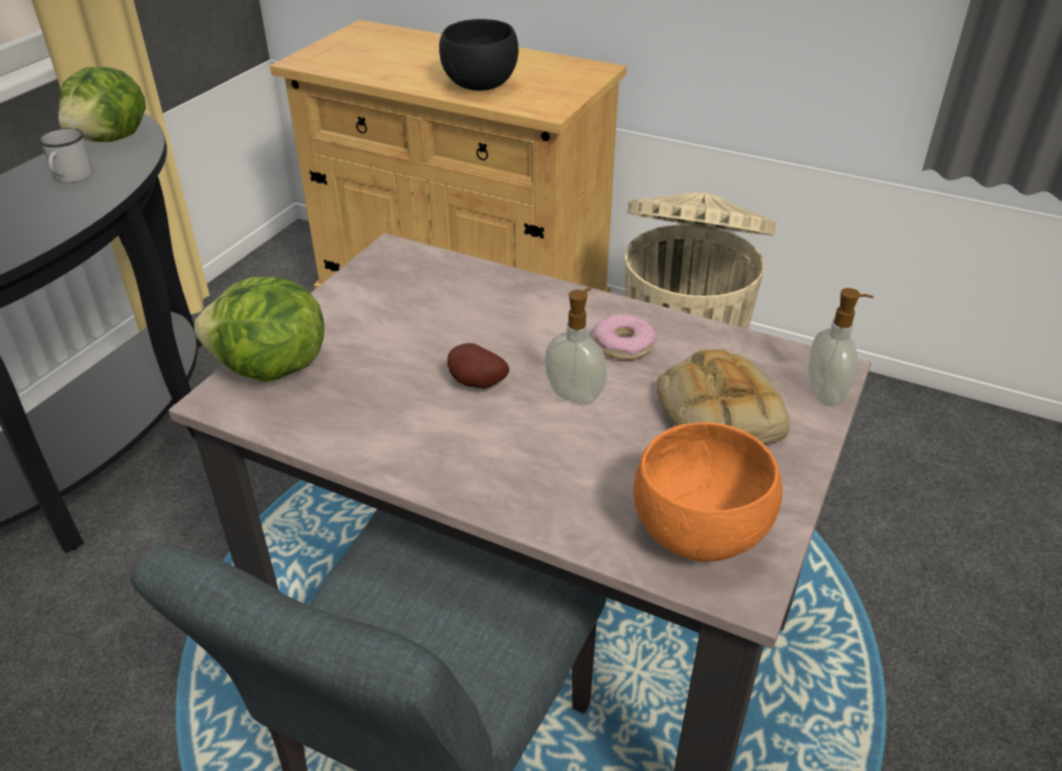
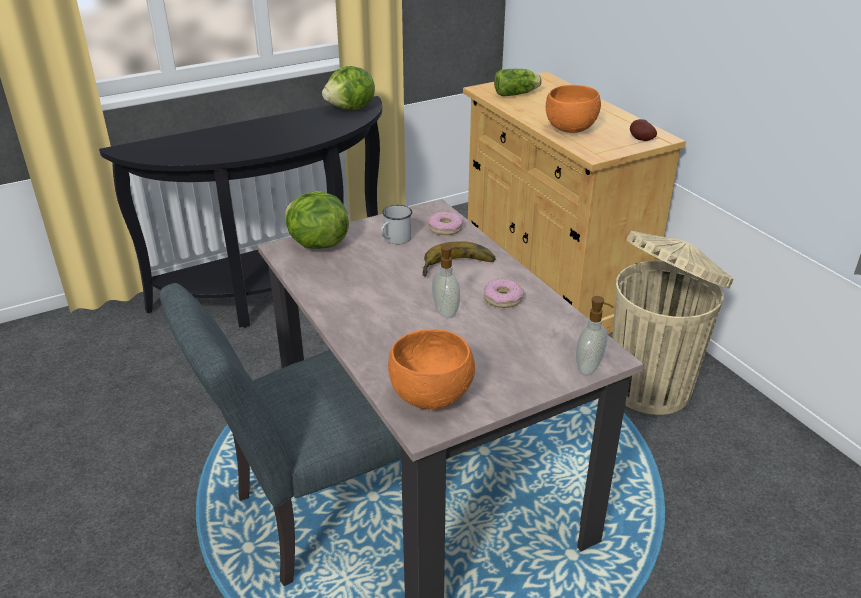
camera: 35 degrees right, 5 degrees down
(71, 178) = (313, 123): white mug -> white mug (394, 240)
(357, 57) = (517, 94): none -> lettuce
(437, 274) = (445, 228): none -> donut
(476, 384) = (402, 287): potato -> potato (640, 140)
(479, 85) = (570, 129): black bowl -> orange bowl
(518, 323) = (458, 267): none -> banana
(716, 411) = (512, 349): bread -> none

